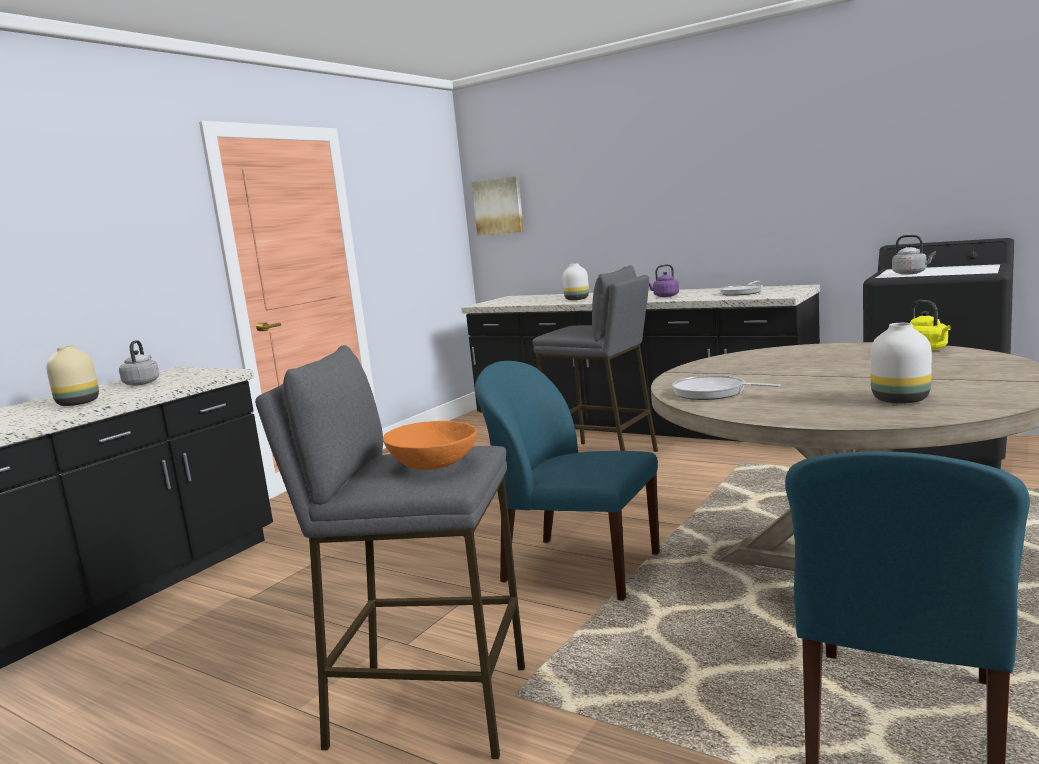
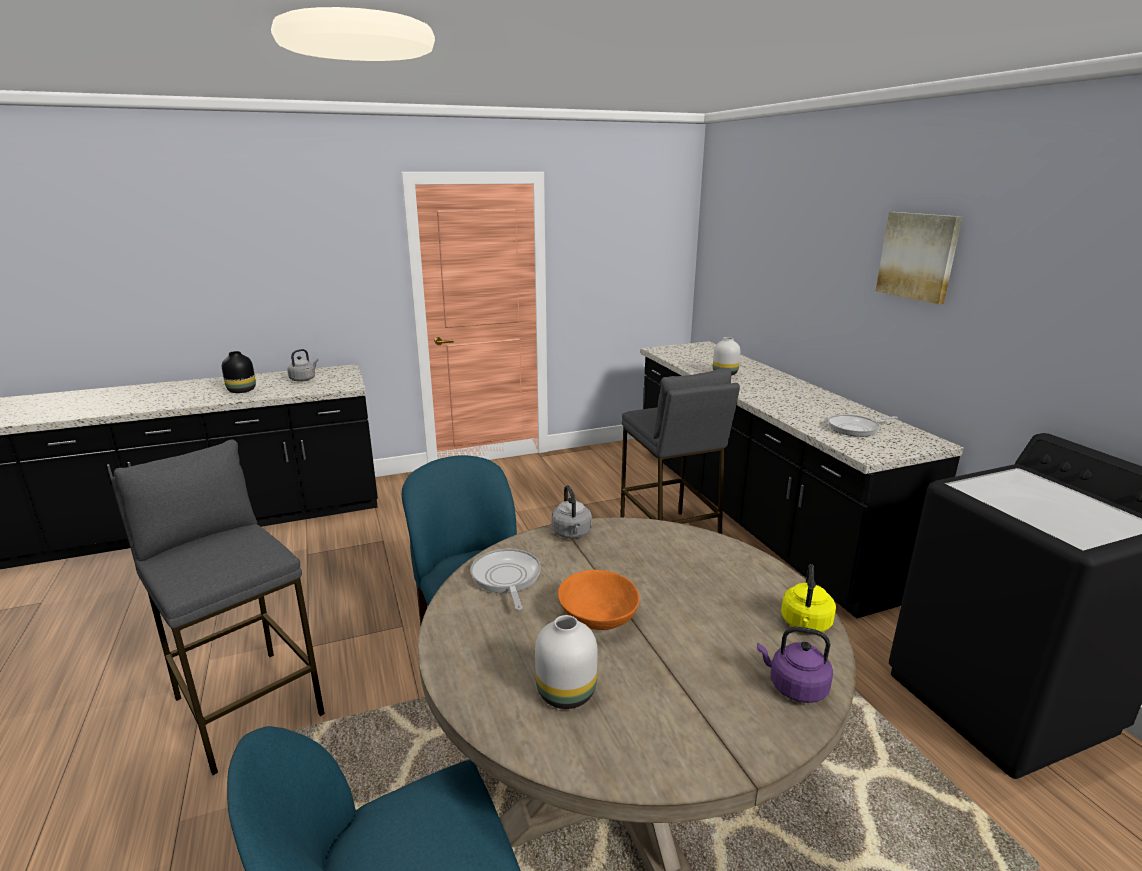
camera: 35 degrees right, 10 degrees up
(79, 403) = (242, 390): beige vase -> black vase
(432, 465) = (215, 560): orange bowl -> orange bowl (597, 617)
(498, 206) = (717, 252): picture -> picture (918, 256)
(664, 296) = (787, 402): purple kettle -> purple kettle (794, 687)
(911, 273) = (1002, 494): grey kettle -> grey kettle (572, 534)

